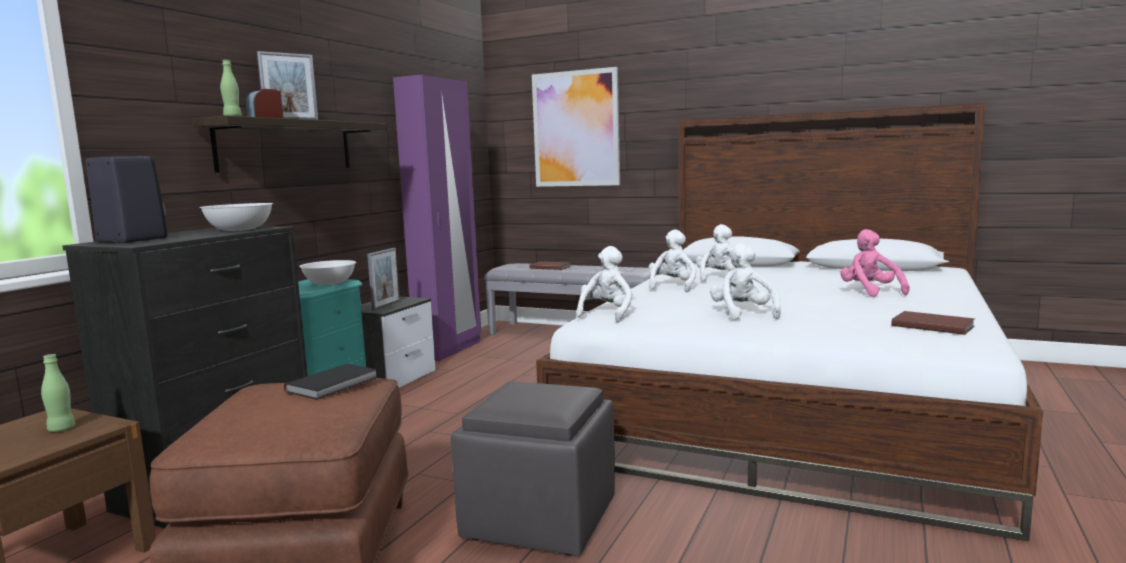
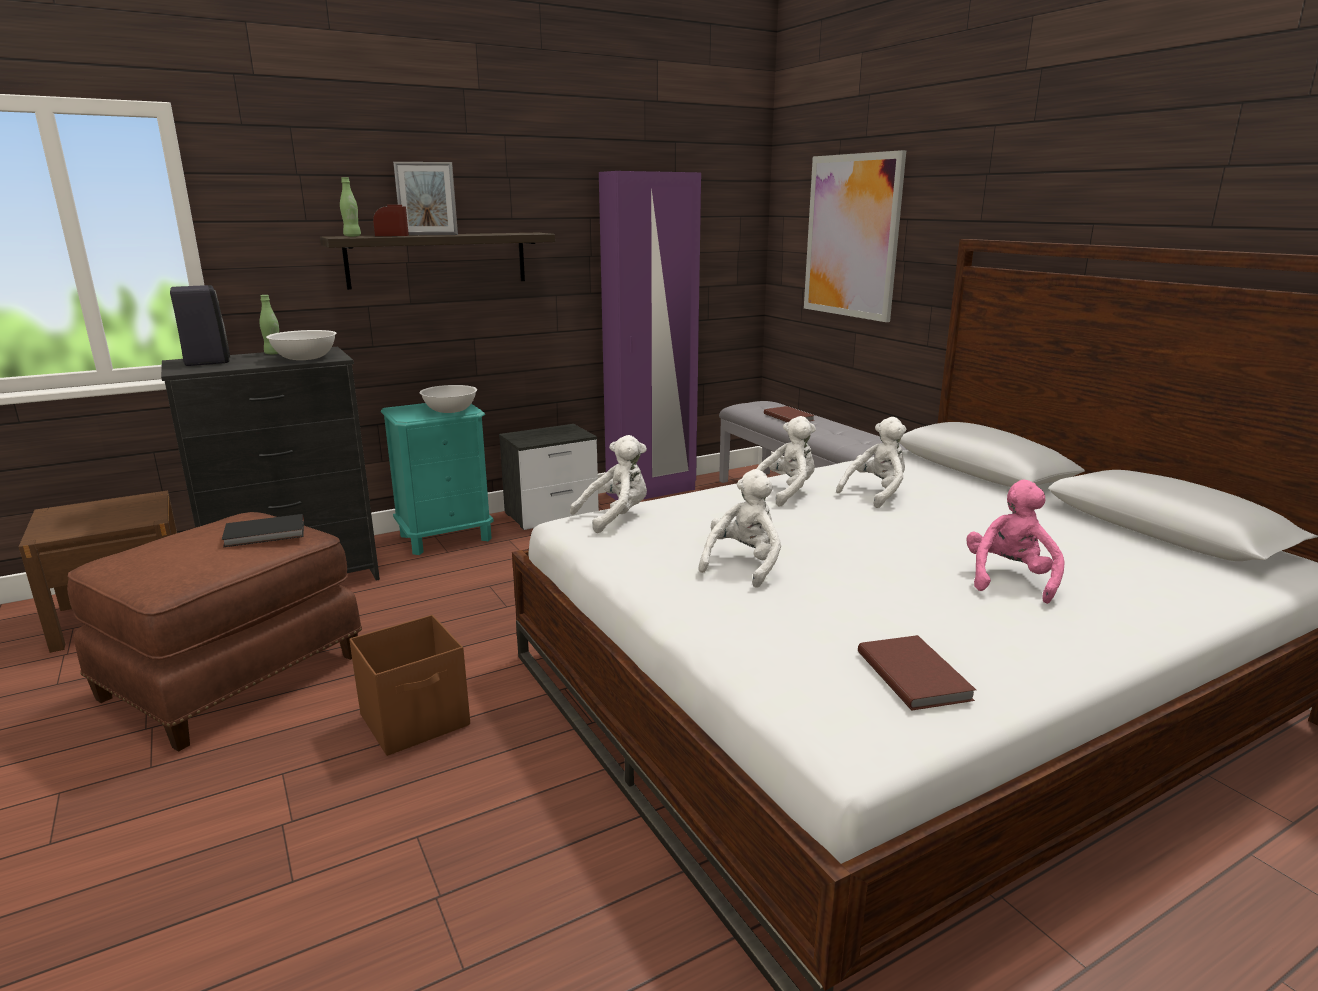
camera: 35 degrees right, 10 degrees up
(61, 429) = (126, 514): green bottle -> green bottle (274, 353)
(386, 305) = (542, 437): picture frame -> none
(539, 518) = (417, 720): grey ottoman -> brown storage box

